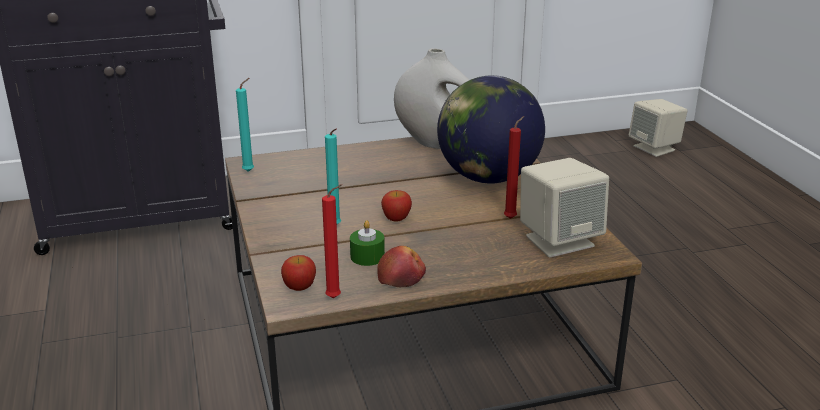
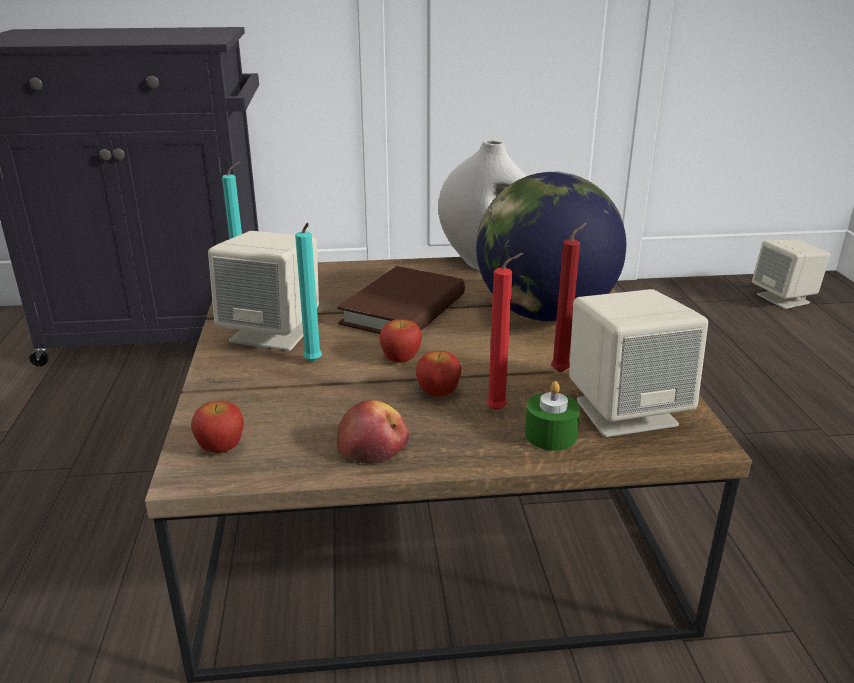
camera: 10 degrees right, 0 degrees up
(294, 208) = (273, 333): none -> beige speaker
(336, 298) = (263, 470): red candle -> red candle (500, 410)
(367, 256) = (337, 410): green candle -> green candle (550, 435)
(384, 182) = (404, 309): none -> brown book
(432, 239) = (438, 392): none -> apple

